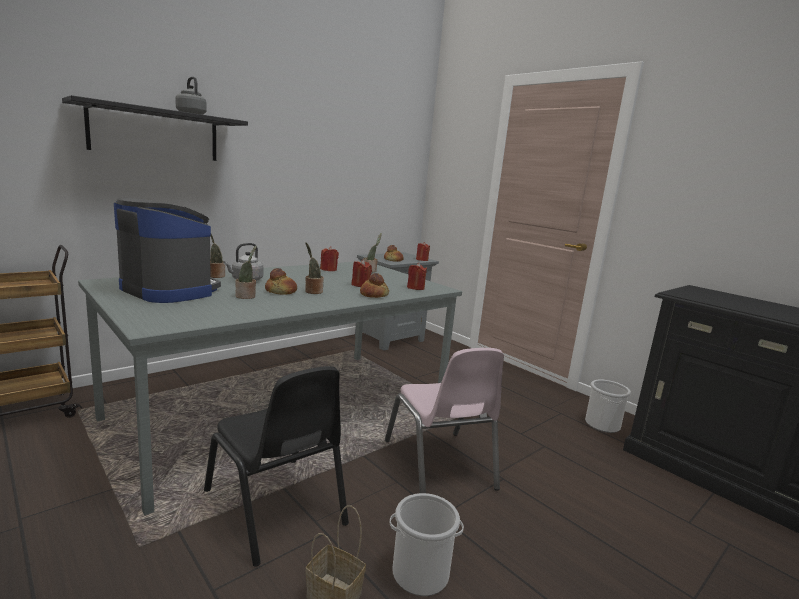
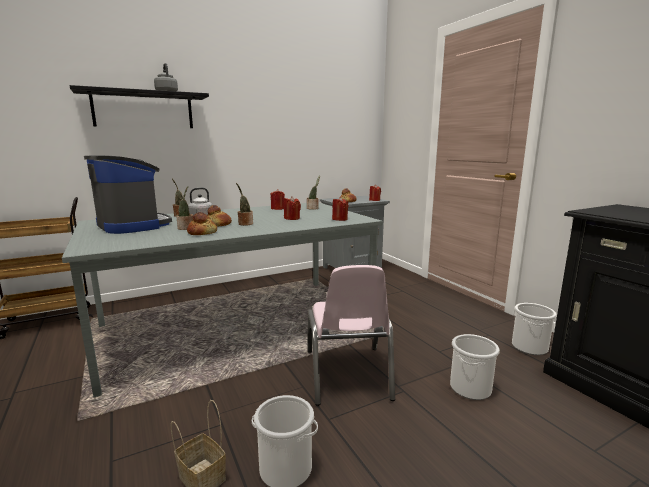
camera: 15 degrees right, 0 degrees up
(275, 507) = (192, 399): black chair -> none
(373, 294) = (295, 225): bread -> bread (202, 233)
(565, 471) = (470, 388): none -> bucket

